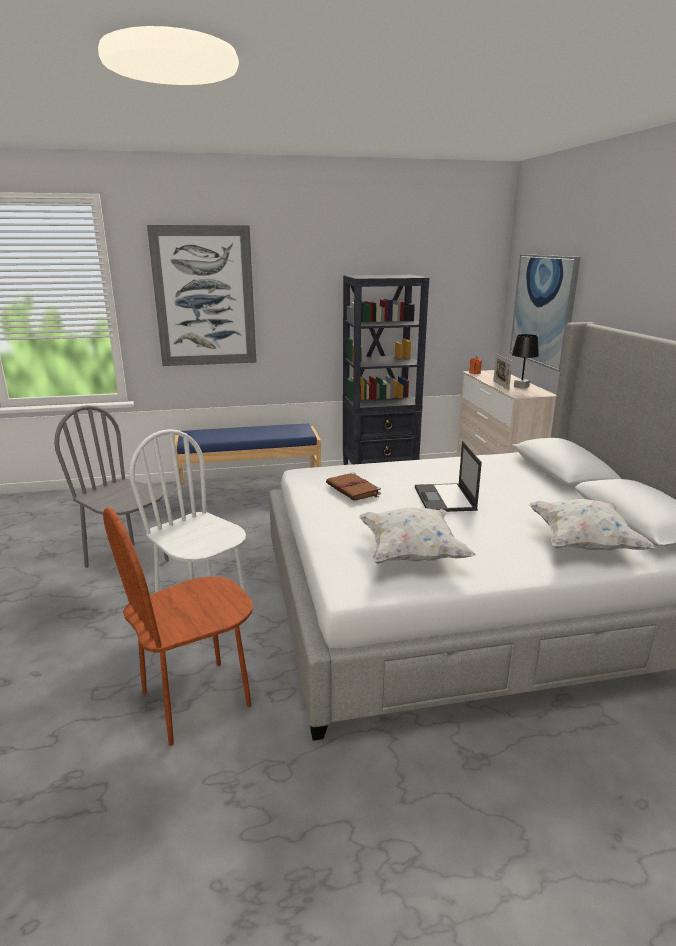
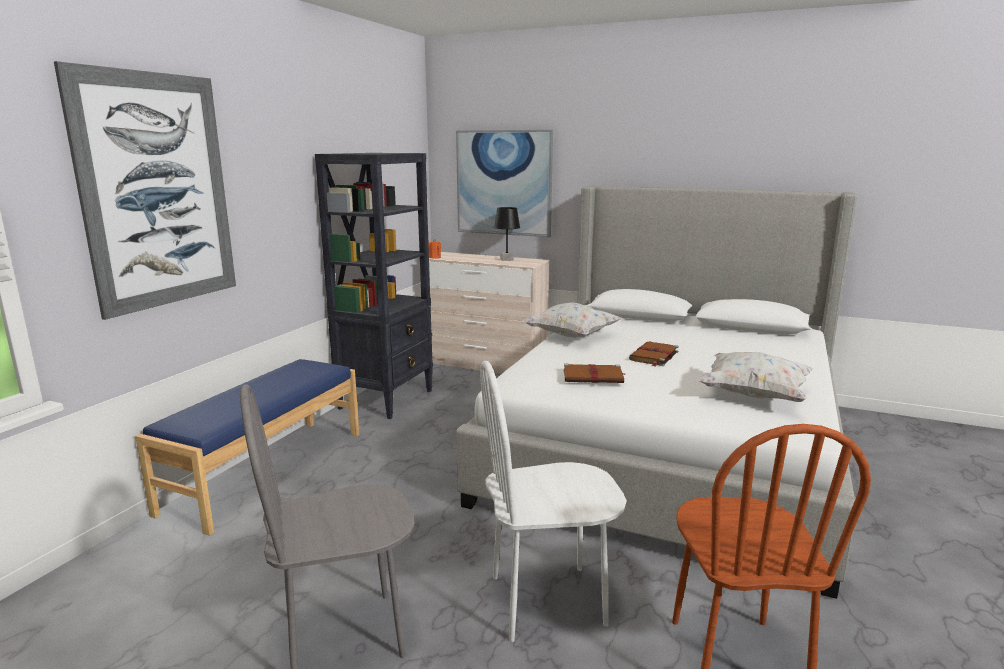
camera: 55 degrees left, 5 degrees down
(445, 498) = (653, 356): laptop -> brown book
(501, 385) = (490, 261): picture frame -> none
(582, 543) = (773, 347): white pillow -> white pillow (571, 336)

